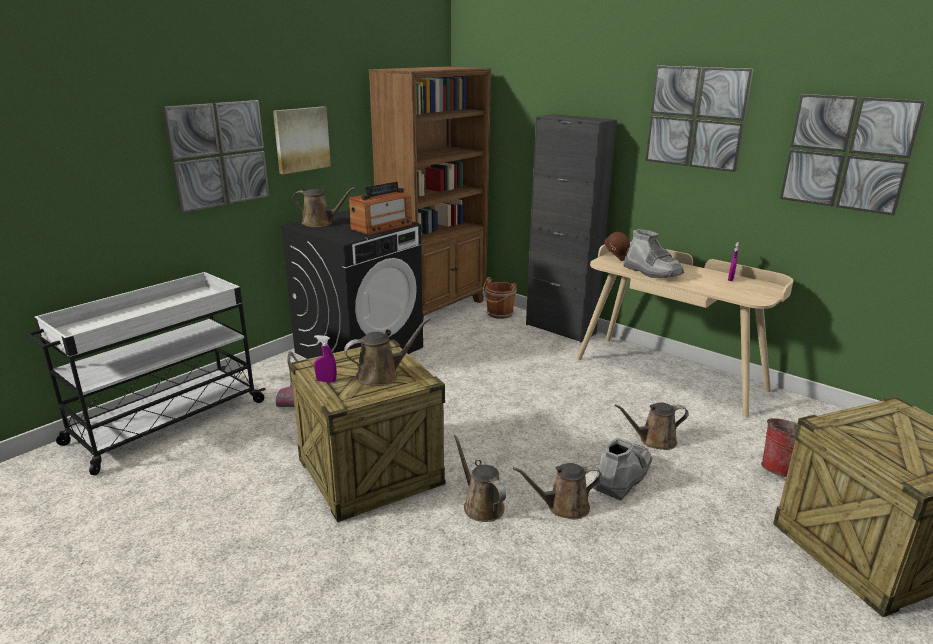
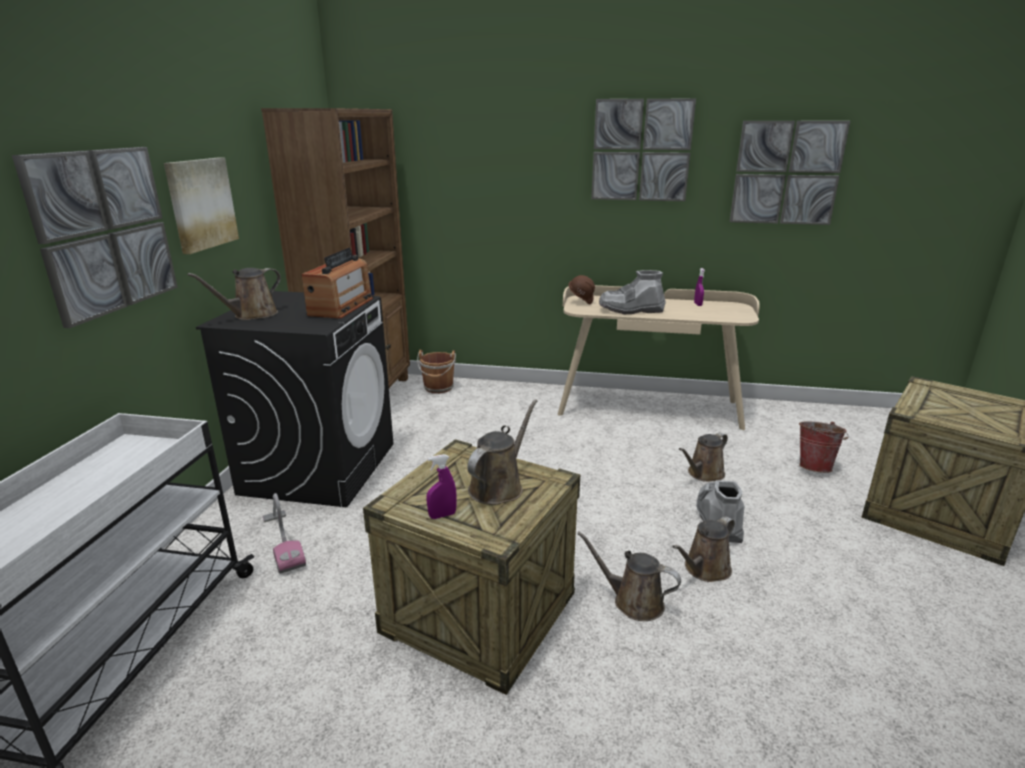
camera: 30 degrees left, 0 degrees up
(320, 223) = (252, 315): brown watering can -> brown watering can turned 150 degrees clockwise
(560, 329) = (513, 389): black cabinet -> none
(652, 272) = (630, 310): grey boot -> grey boot turned 150 degrees clockwise

